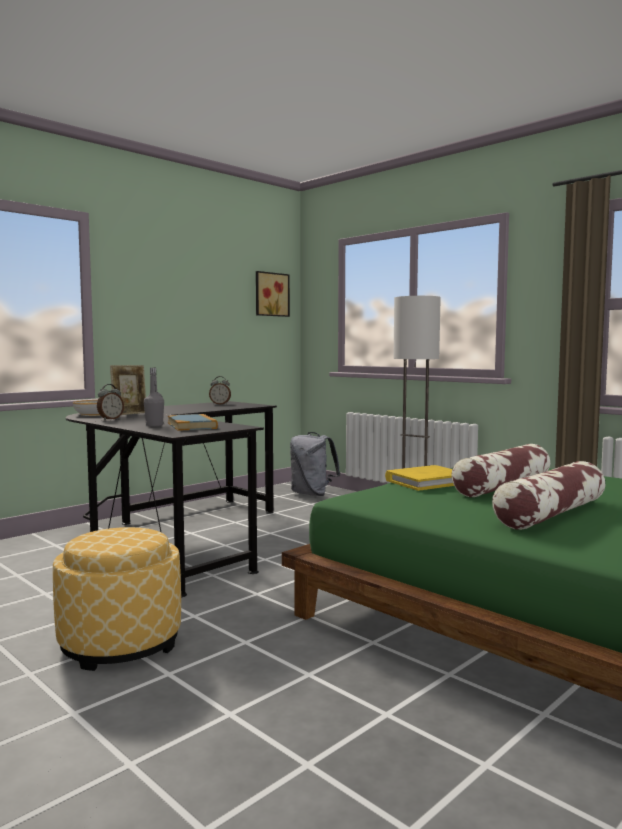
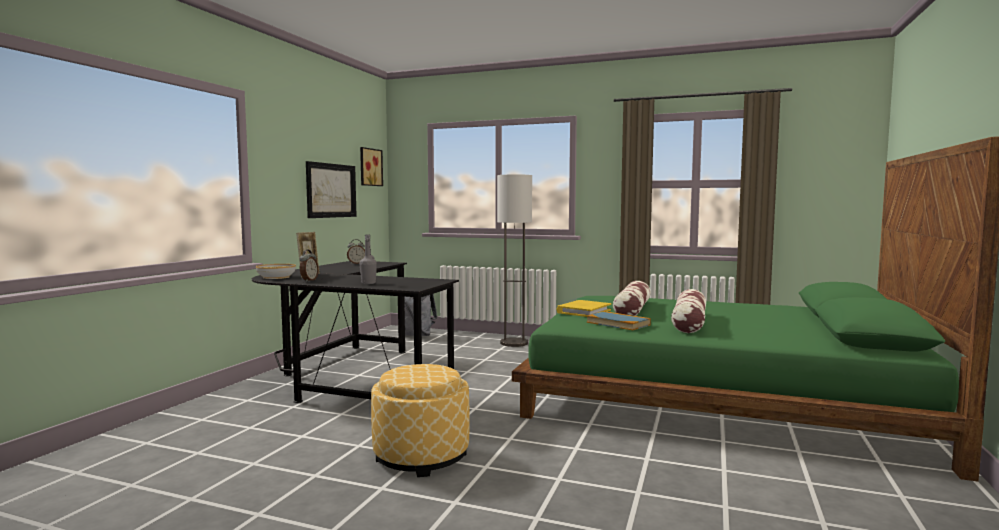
camera: 25 degrees left, 0 degrees up
(192, 426) = (400, 281): book -> book (618, 323)
(211, 321) = (331, 190): none -> picture

